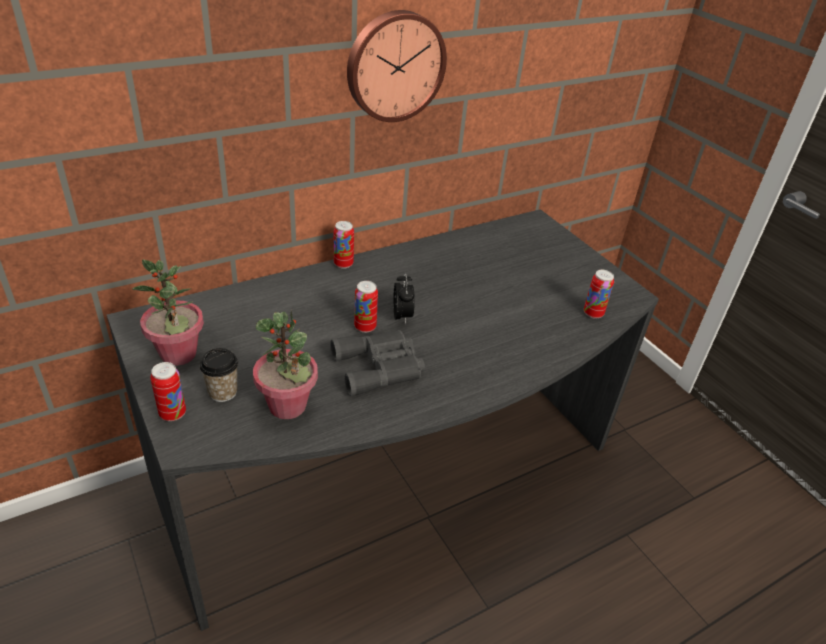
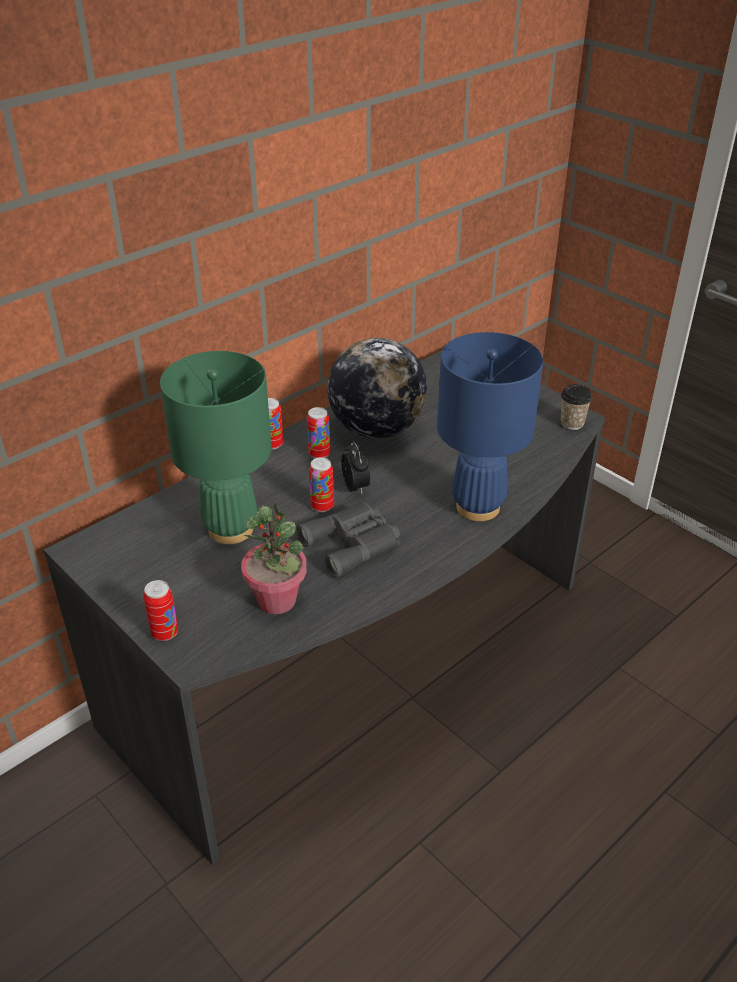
camera: 10 degrees left, 0 degrees up
(178, 354) = (141, 574): potted plant -> none
(223, 392) = (205, 601): cup -> cup (572, 423)
(275, 330) = (231, 529): none -> green table lamp
(394, 66) = (297, 227): wall clock -> none
(440, 269) = (376, 429): none -> globe
(509, 358) = (477, 507): none -> blue table lamp
(593, 313) = (545, 445): can -> can (319, 454)

